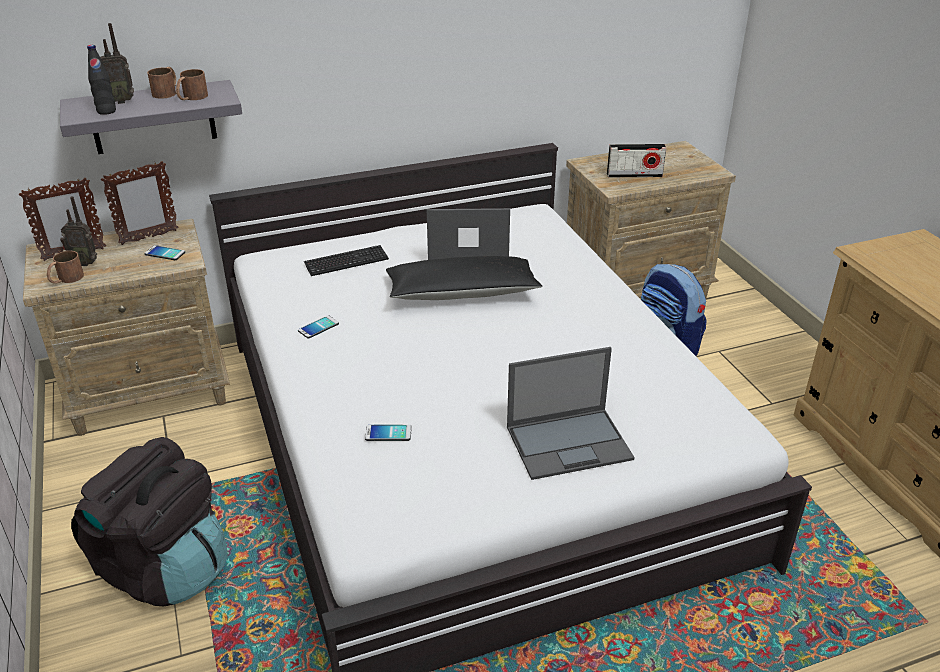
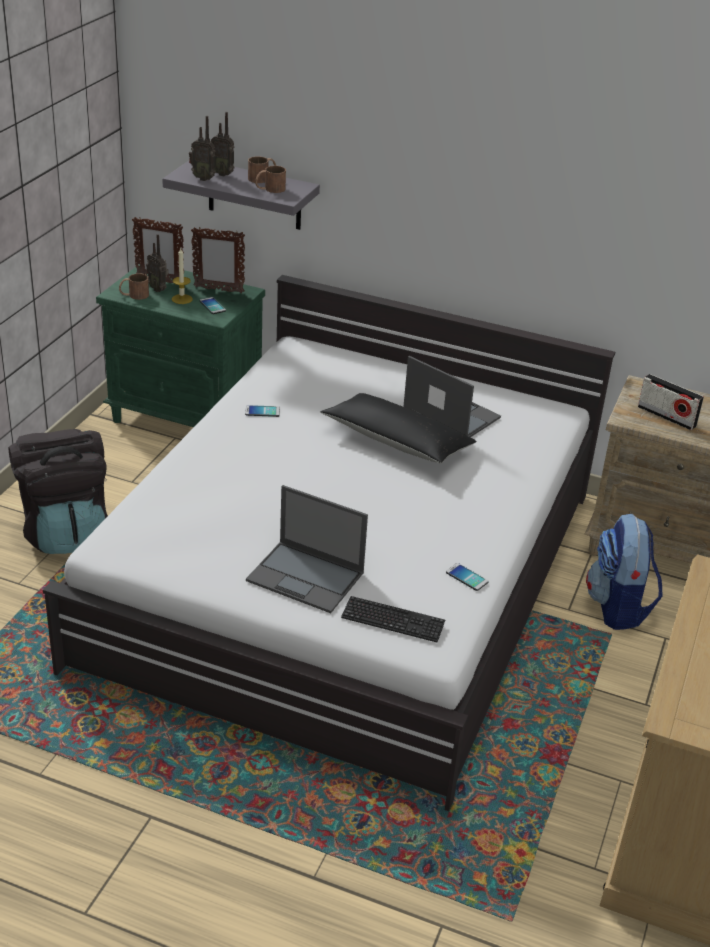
camera: 40 degrees right, 0 degrees up
(106, 111) = (203, 178): black bottle -> radio
(123, 261) = (182, 299): none -> candle
(151, 392) = (187, 417): beige nightstand -> green nightstand
(346, 262) = (349, 376): keyboard -> keyboard (393, 621)
(388, 433) = (202, 500): phone -> phone (466, 577)

